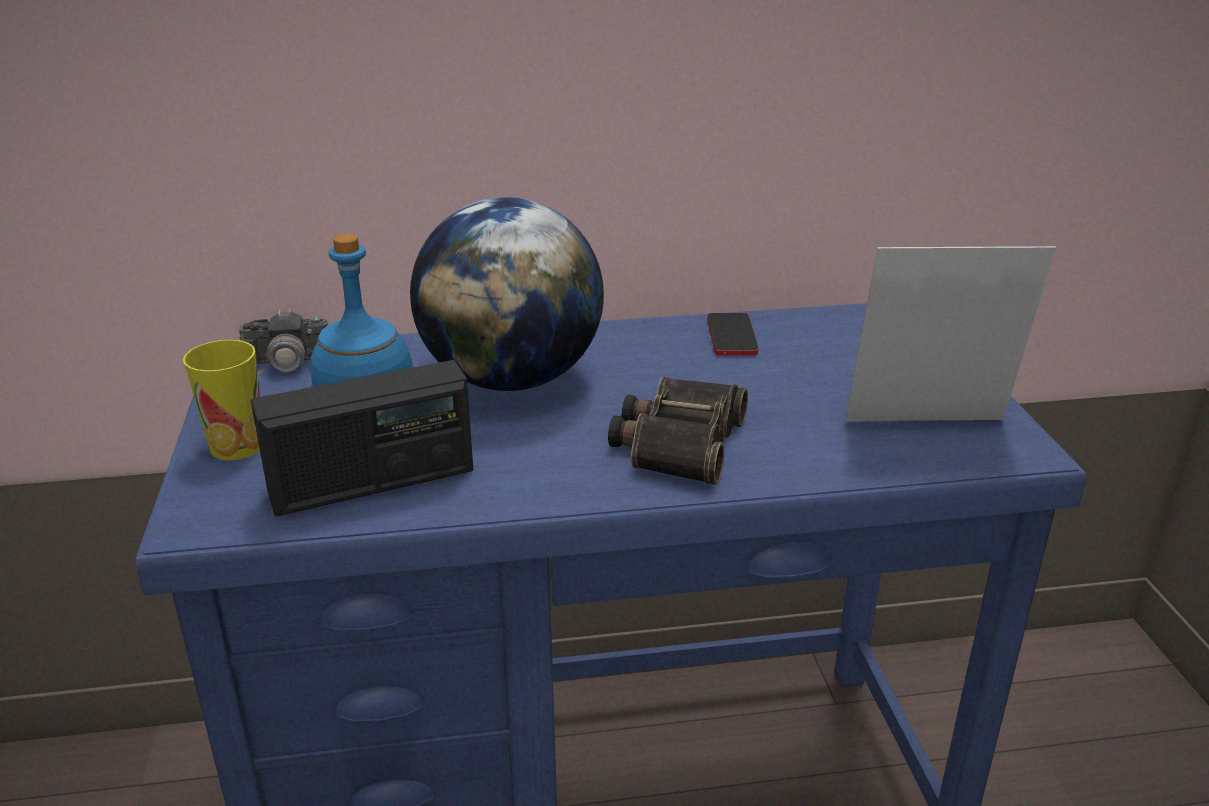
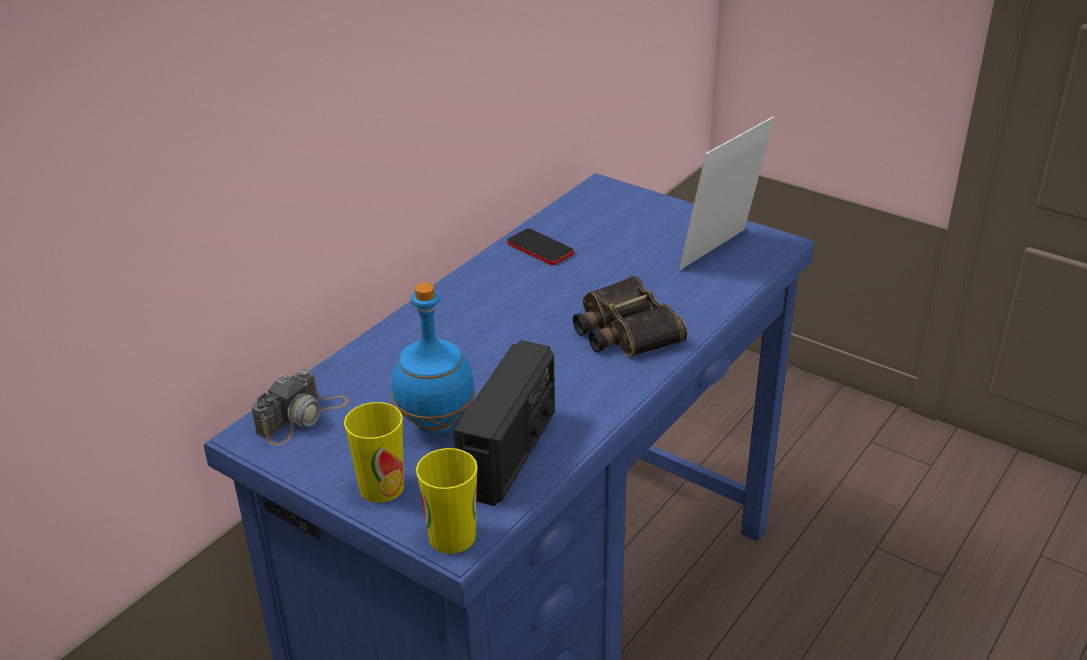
camera: 45 degrees left, 5 degrees up
(200, 517) = (452, 536): none -> cup
(511, 379) = (465, 345): globe -> none

